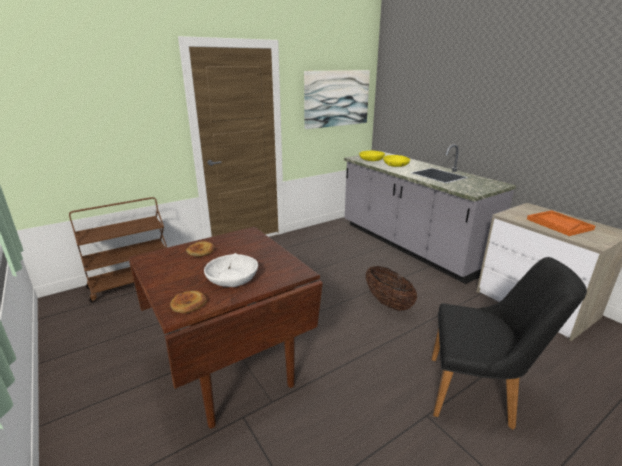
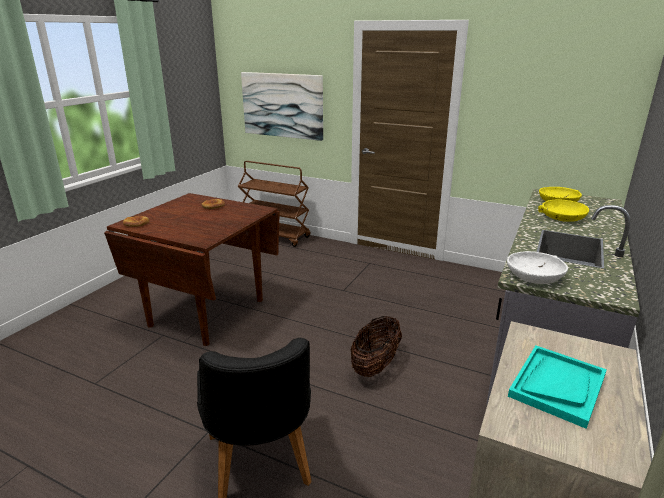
camera: 60 degrees right, 0 degrees up
(232, 277) = (179, 224): white bowl -> white bowl (534, 275)
(336, 98) = (558, 102): picture -> picture (282, 105)
(559, 224) = (557, 386): orange tray -> turquoise tray

